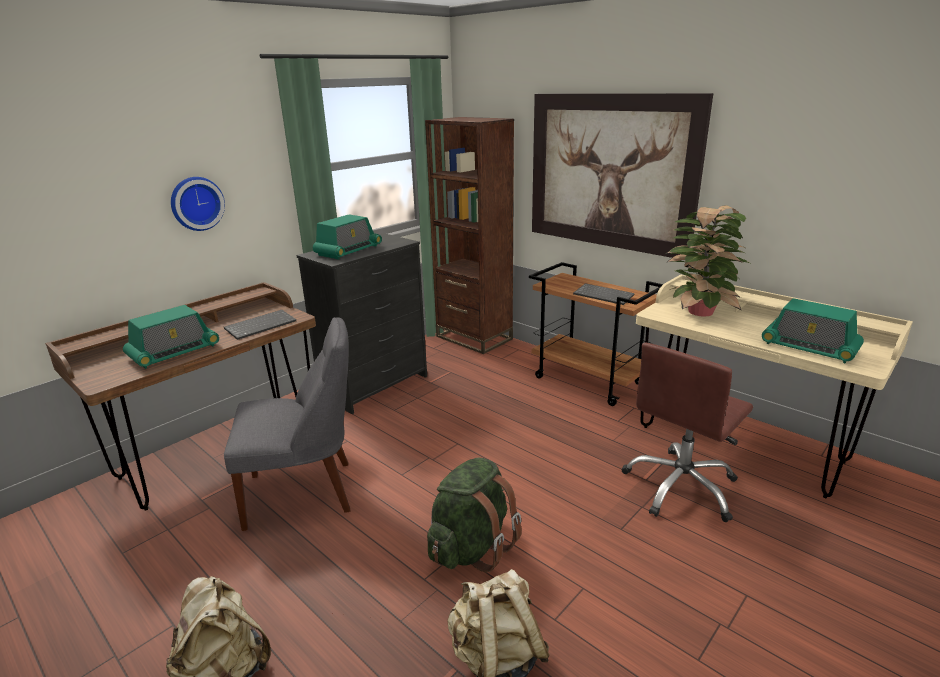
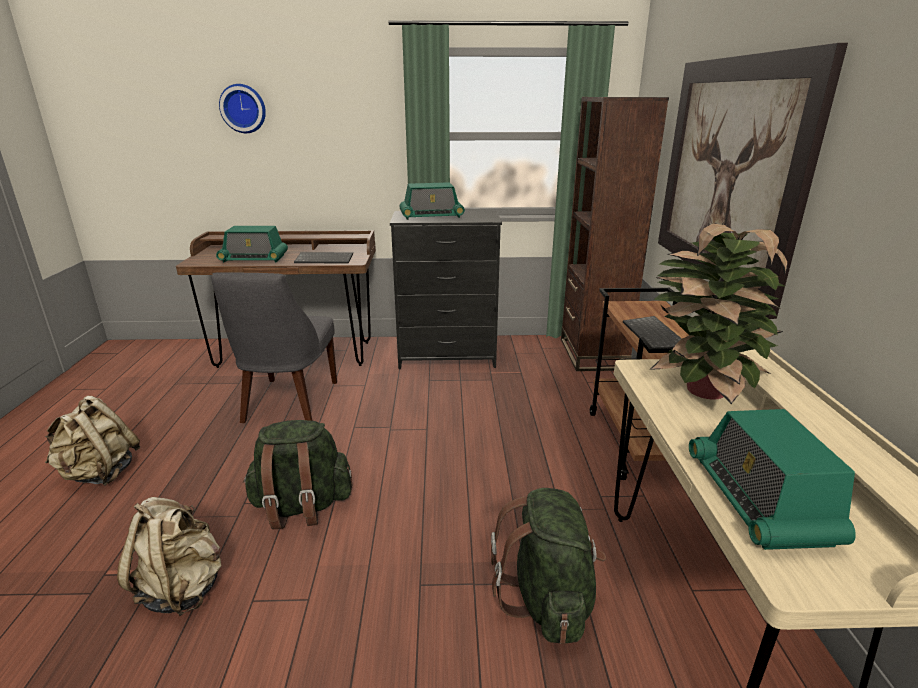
camera: 45 degrees right, 0 degrees up
(196, 203) = (325, 150): wall clock -> wall clock (243, 108)
(305, 493) = (288, 404): grey chair -> grey chair turned 60 degrees clockwise
(681, 487) = (547, 599): brown office chair -> green backpack

